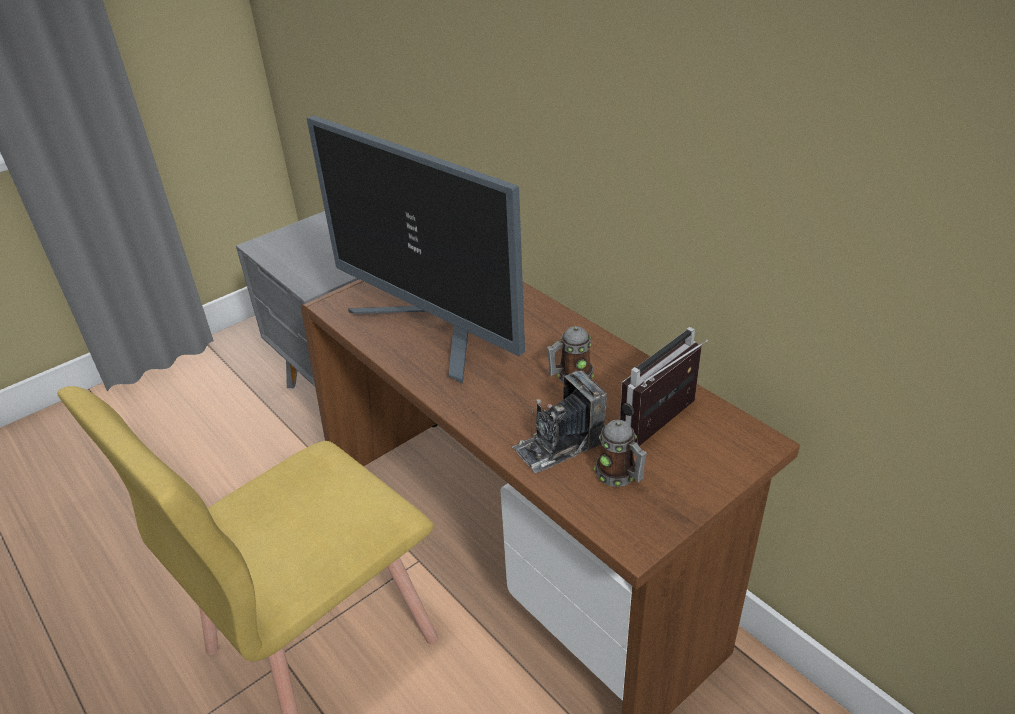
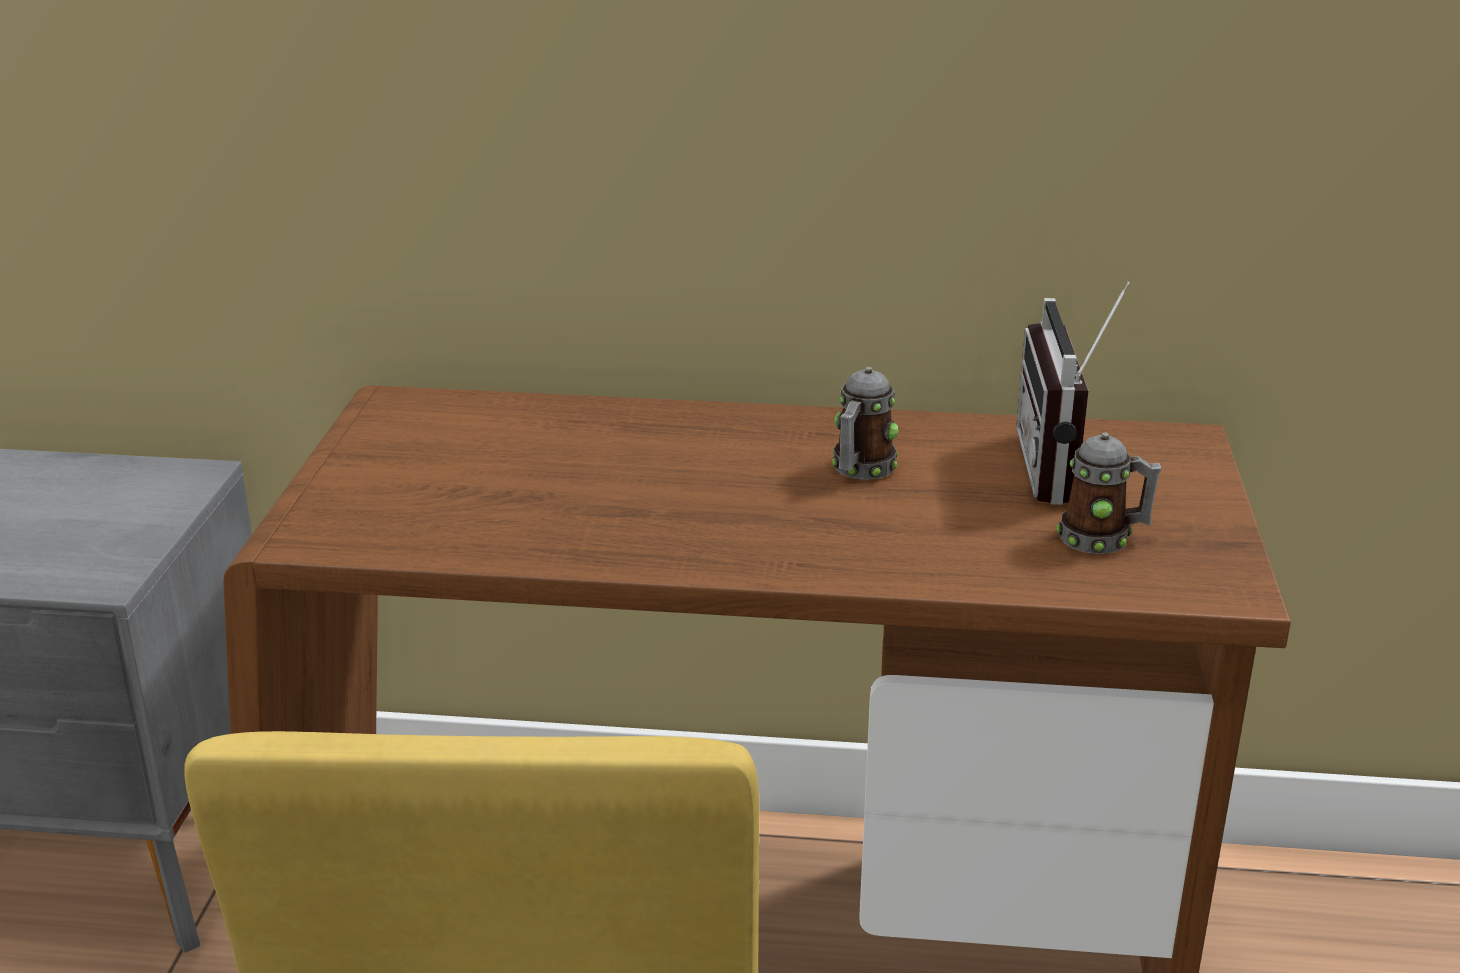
camera: 45 degrees left, 10 degrees down
(433, 331) = (559, 502): monitor -> none
(559, 445) = (978, 544): camera -> none

